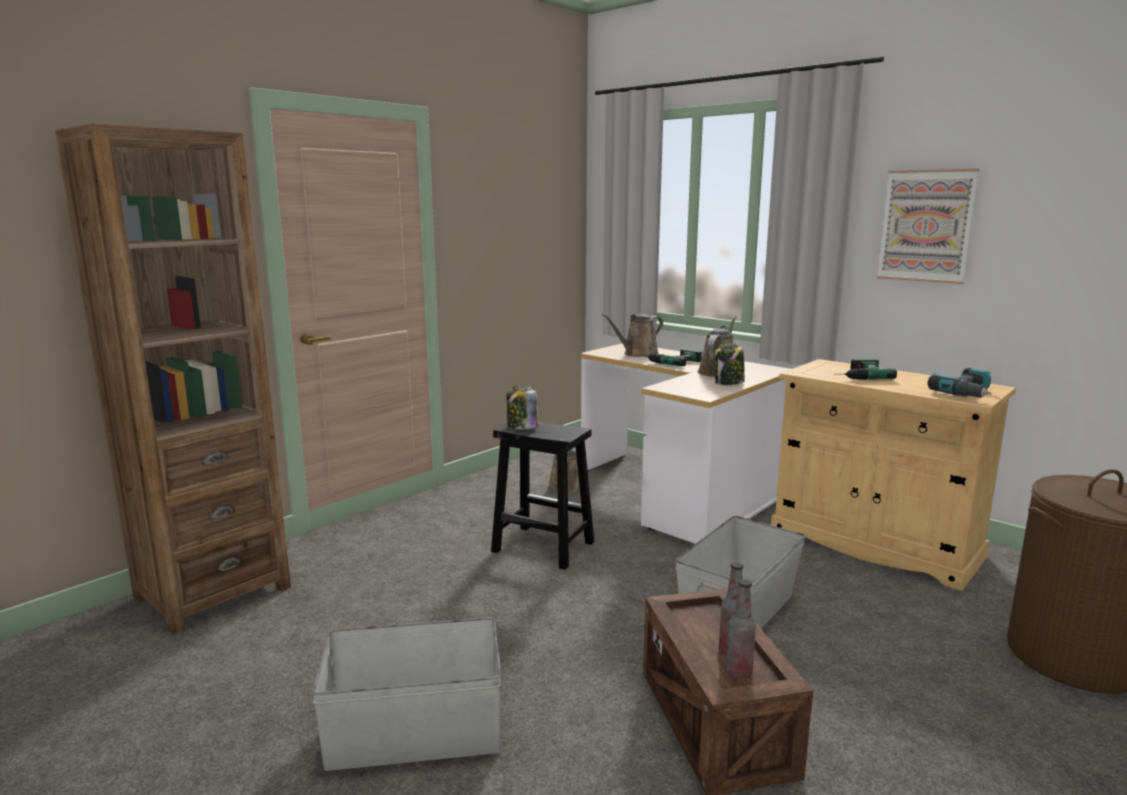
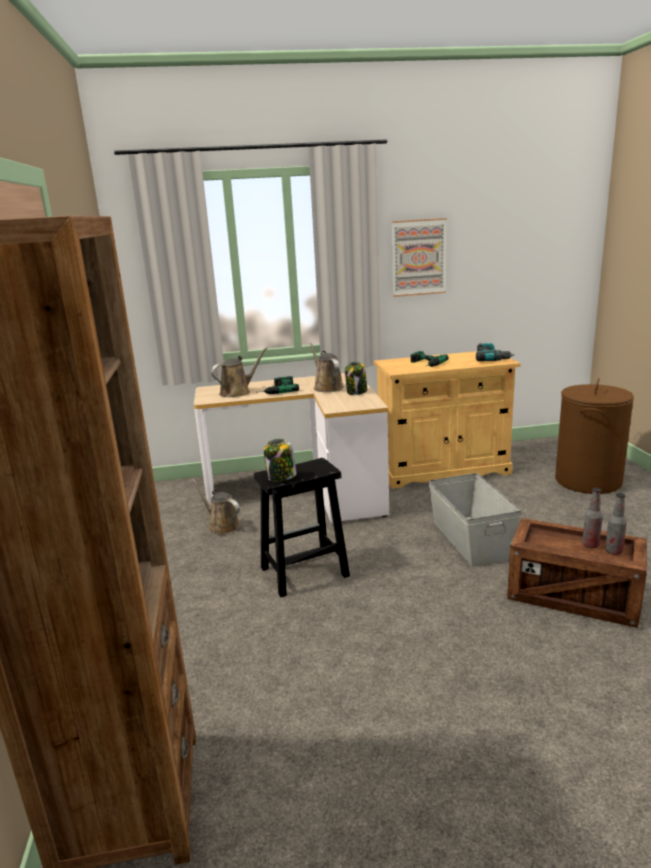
camera: 50 degrees left, 5 degrees up
(414, 732) = (500, 726): grey storage box -> none
(638, 354) = (237, 392): brown watering can -> brown watering can turned 135 degrees counterclockwise

